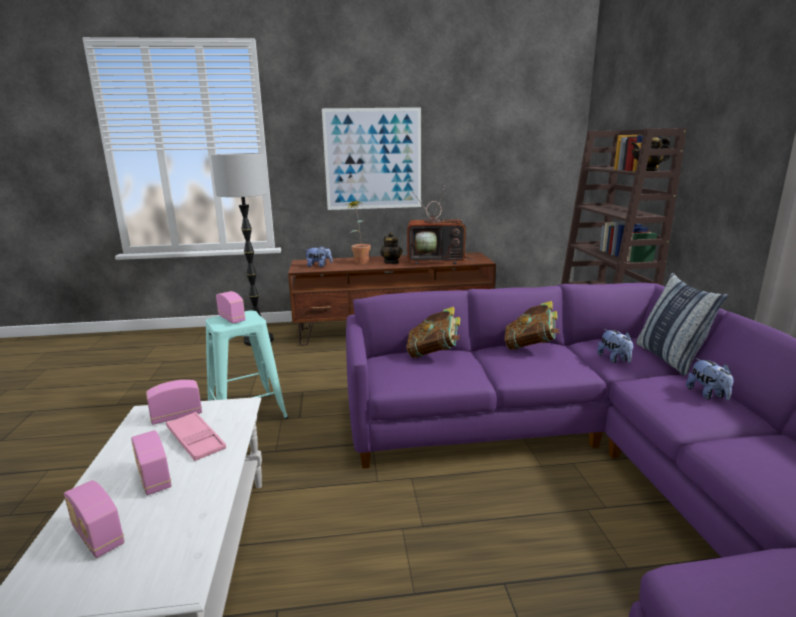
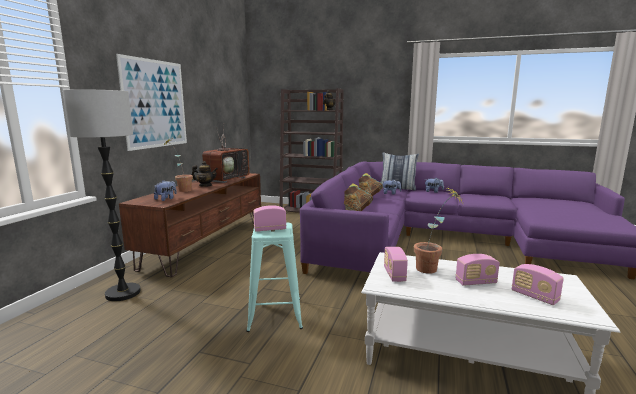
camera: 65 degrees left, 5 degrees down
(98, 536) = (534, 296): radio -> radio turned 75 degrees clockwise
(196, 440) = (433, 270): pink tray -> potted plant

